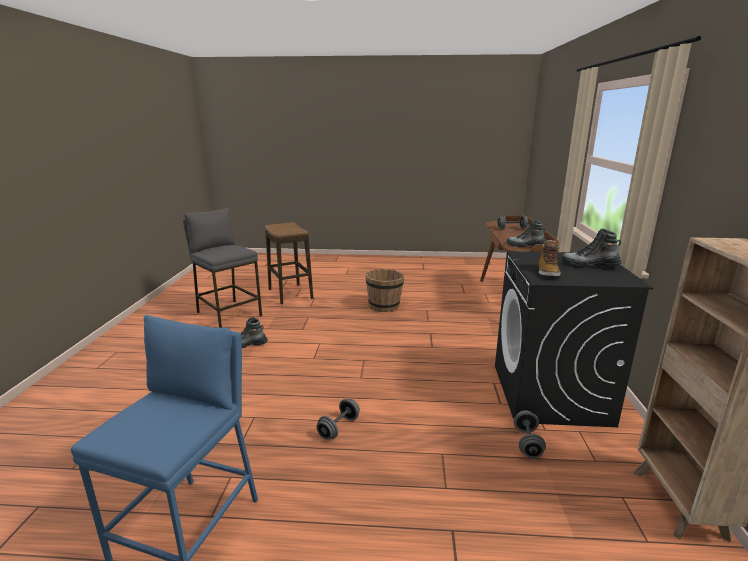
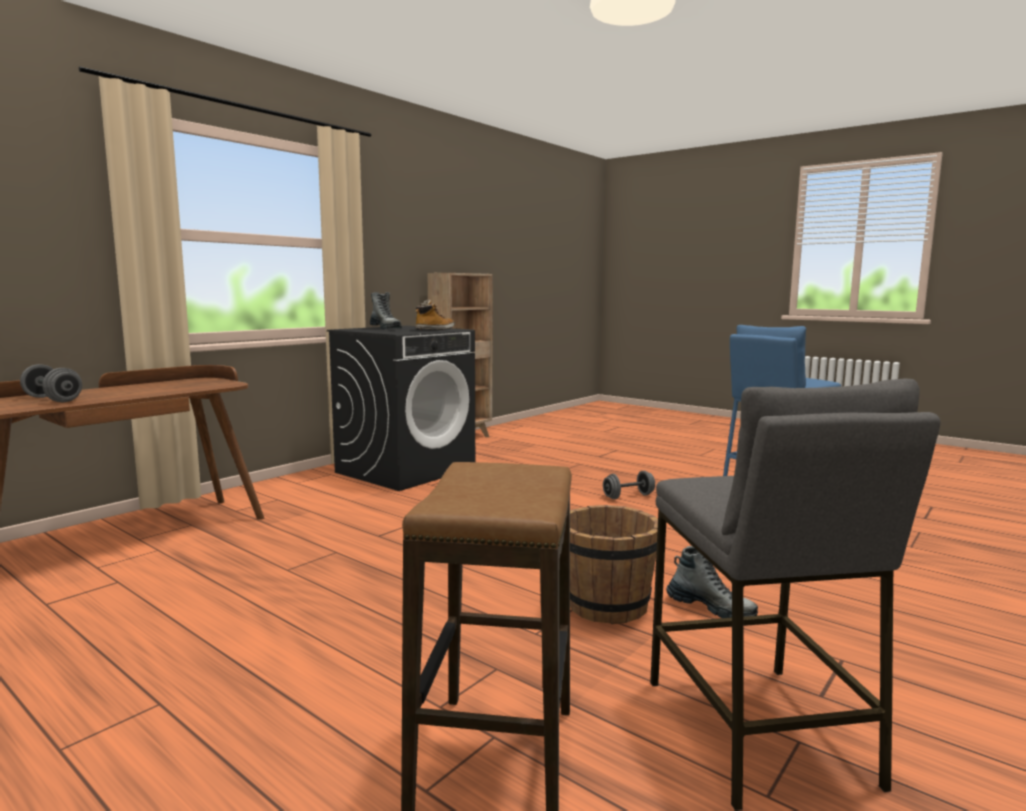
camera: 145 degrees left, 10 degrees down
(384, 306) = (335, 604): brown bucket -> brown bucket (606, 605)
(525, 246) = (204, 383): boot -> none
(527, 443) = (489, 462): grey dumbbell -> none

